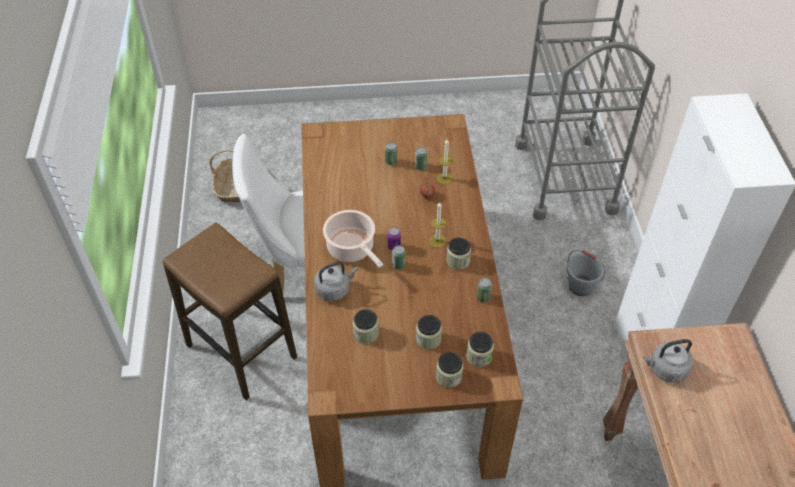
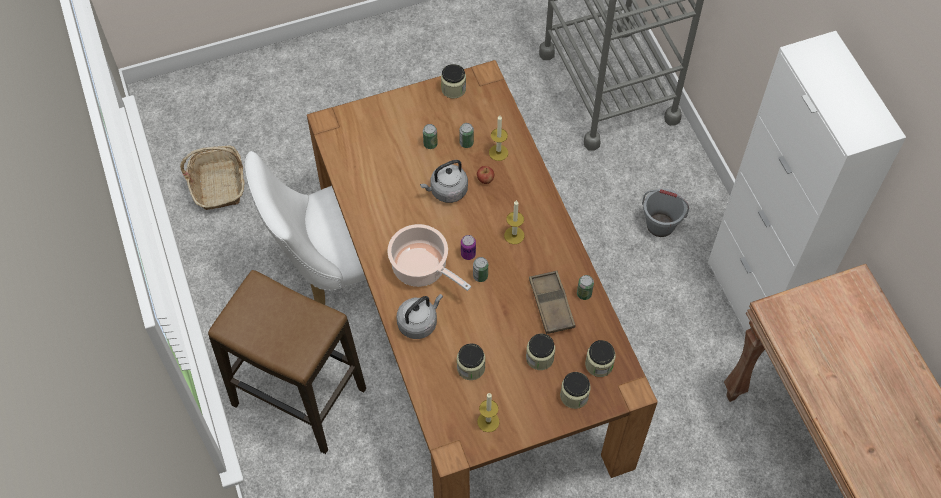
camera: 15 degrees left, 10 degrees up
(366, 380) = (488, 421): none -> candle
(452, 300) = (551, 304): none -> brown tray
(458, 261) = (544, 256): jar -> jar (453, 89)
(665, 369) = (796, 337): grey kettle -> grey kettle (447, 191)

